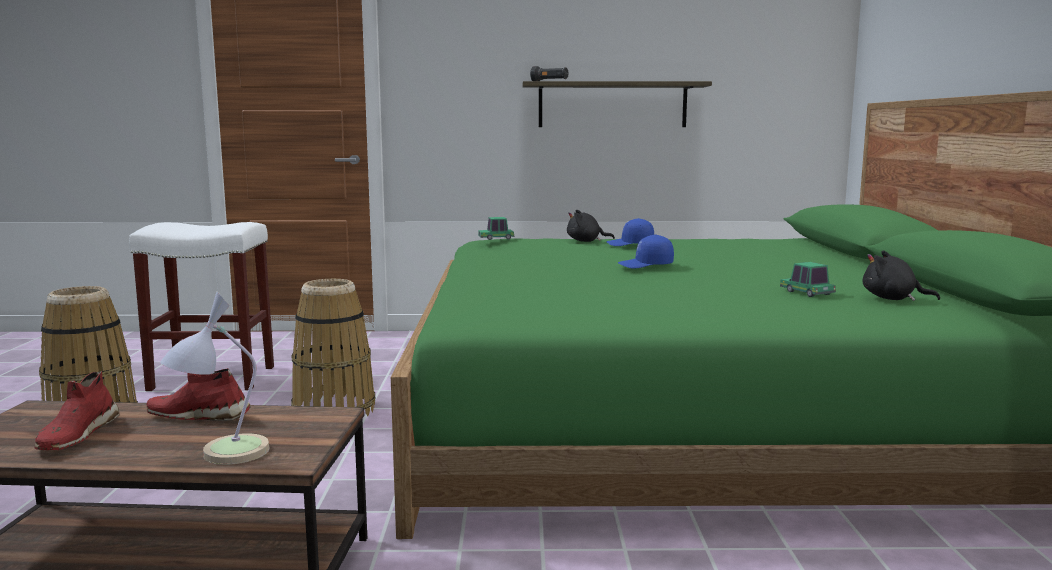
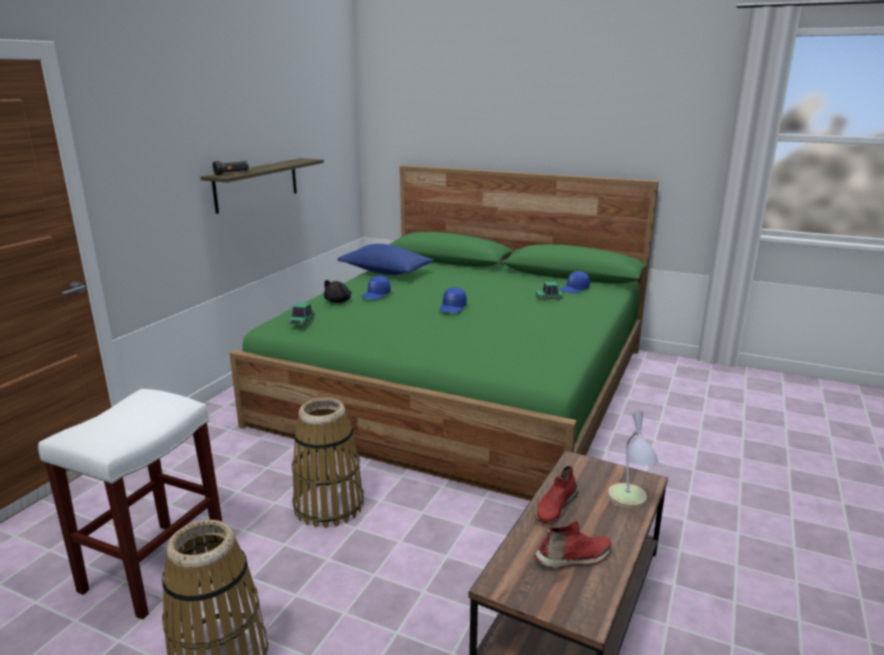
camera: 65 degrees left, 10 degrees up
(77, 435) = (574, 558): red shoe -> red shoe turned 45 degrees counterclockwise
(731, 241) = (385, 272): none -> blue pillow
(892, 299) = (574, 289): black plush toy -> blue cap

